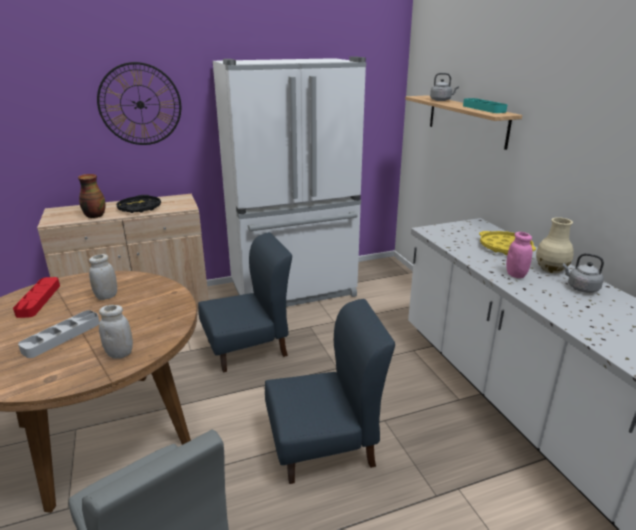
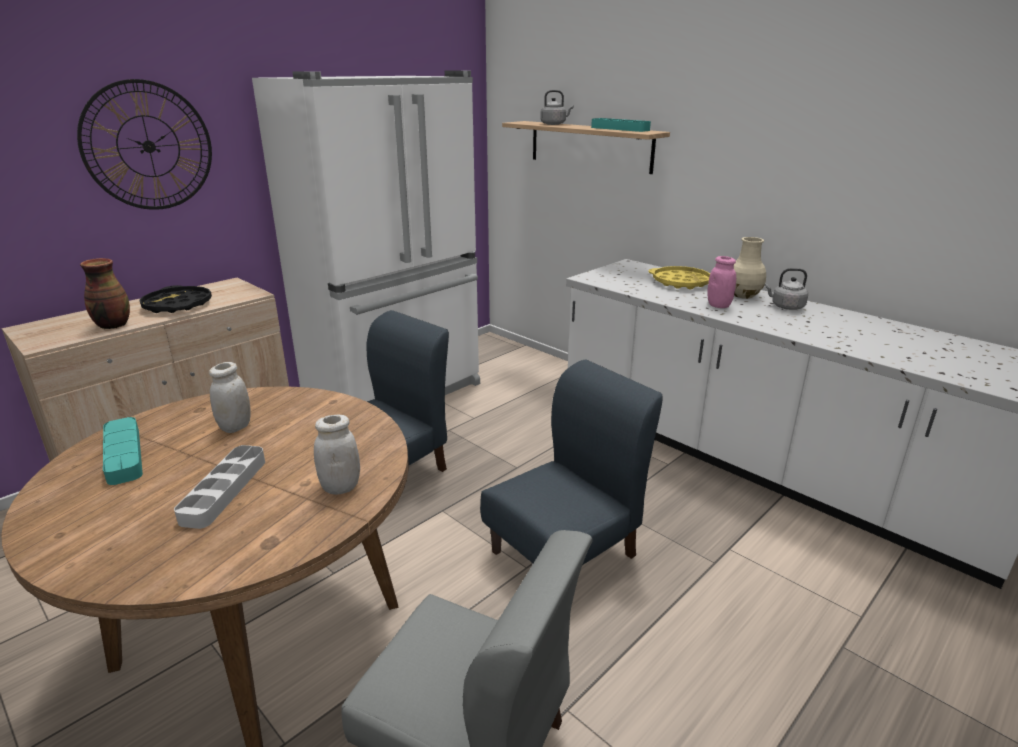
camera: 25 degrees left, 0 degrees up
(39, 300) = (124, 454): red tray -> turquoise tray

